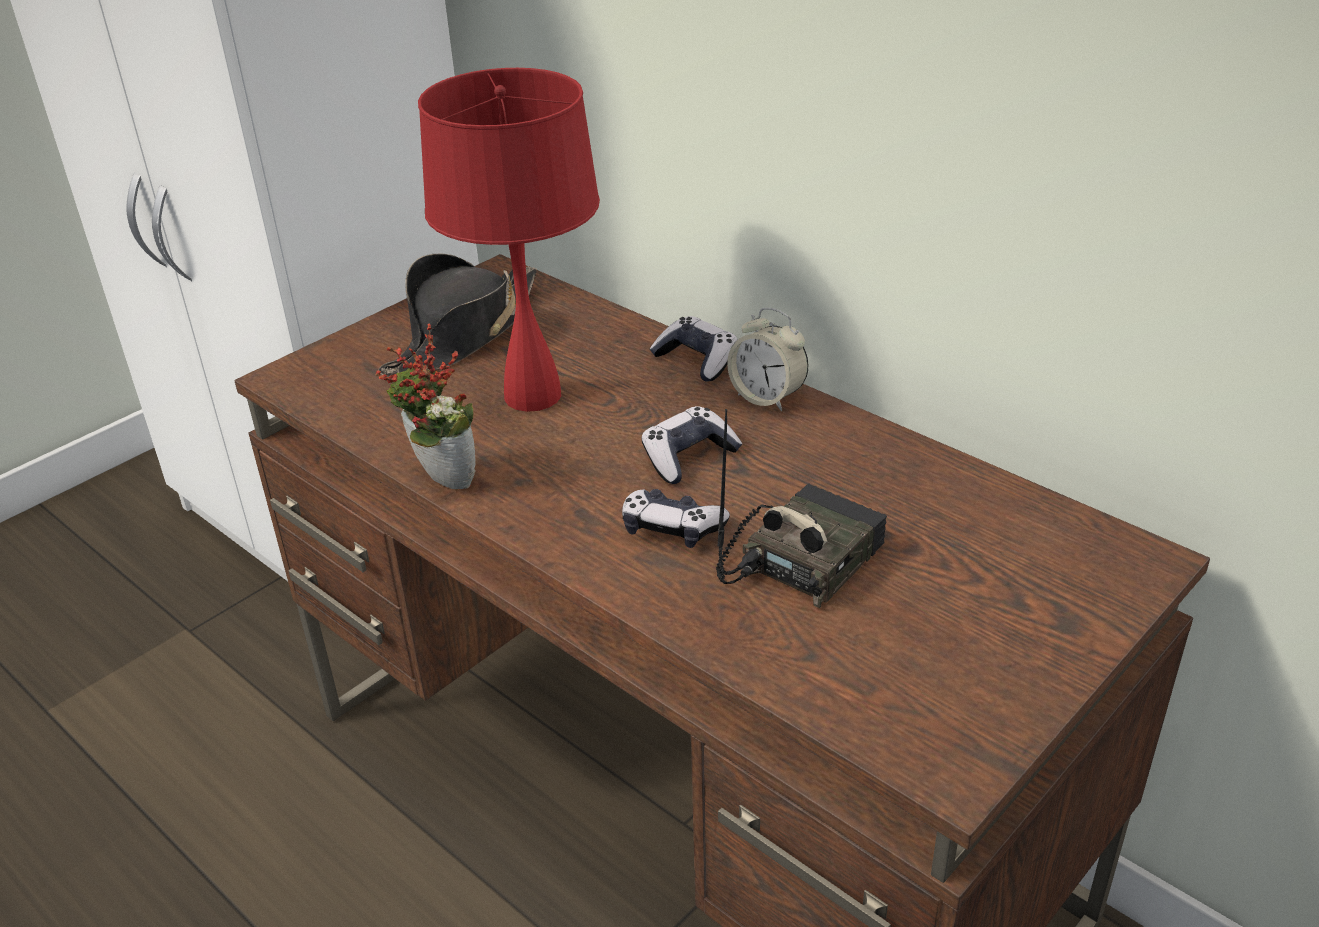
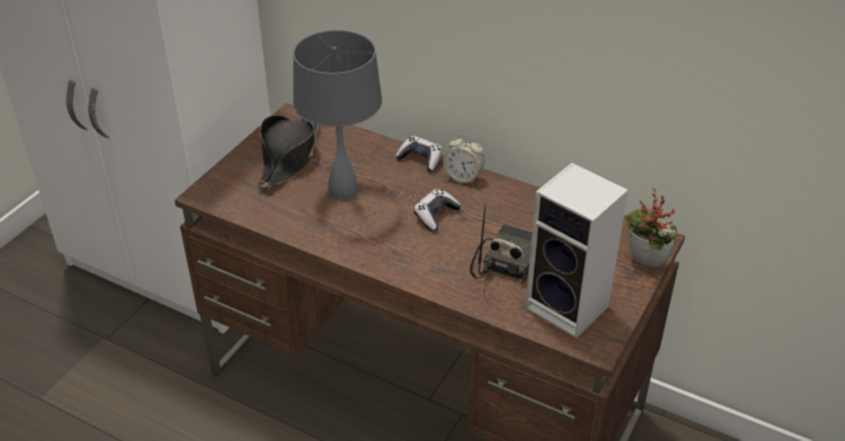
camera: 15 degrees left, 5 degrees up
(439, 481) = (316, 244): potted plant -> potted plant (643, 264)
(533, 395) = (343, 190): red table lamp -> grey table lamp
(672, 529) = (441, 254): game controller -> none
(911, 674) = (570, 308): none -> speaker

